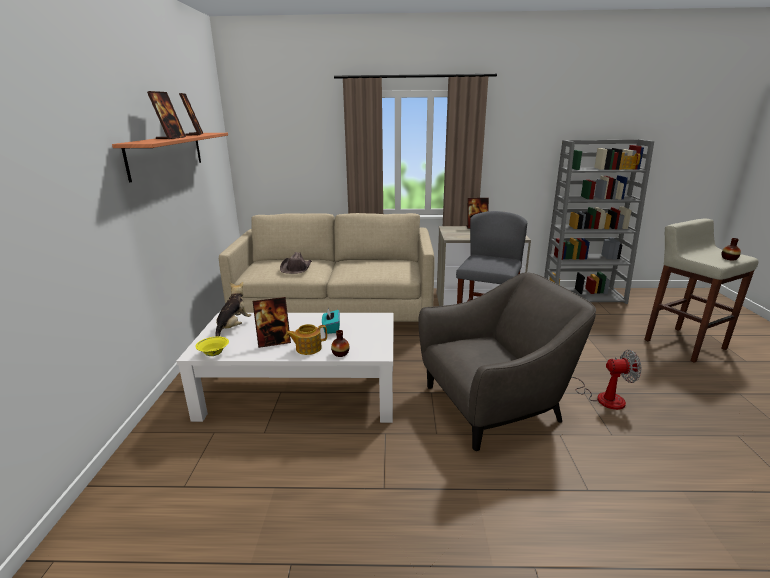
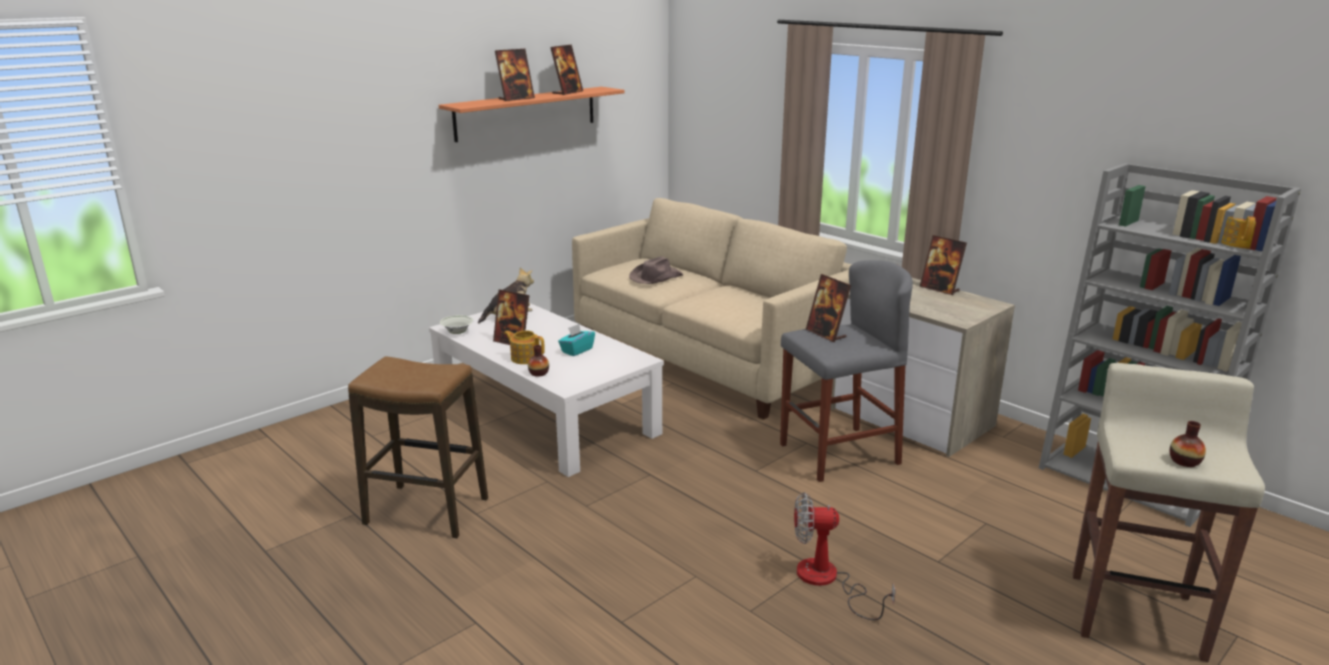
camera: 45 degrees right, 0 degrees up
(214, 354) = (457, 333): yellow bowl -> white bowl
(347, 513) = (427, 511): none -> stool
(482, 261) = (826, 334): none -> picture frame
(494, 405) = (687, 517): grey armchair -> none
(601, 396) = (827, 581): fan -> fan turned 135 degrees clockwise

